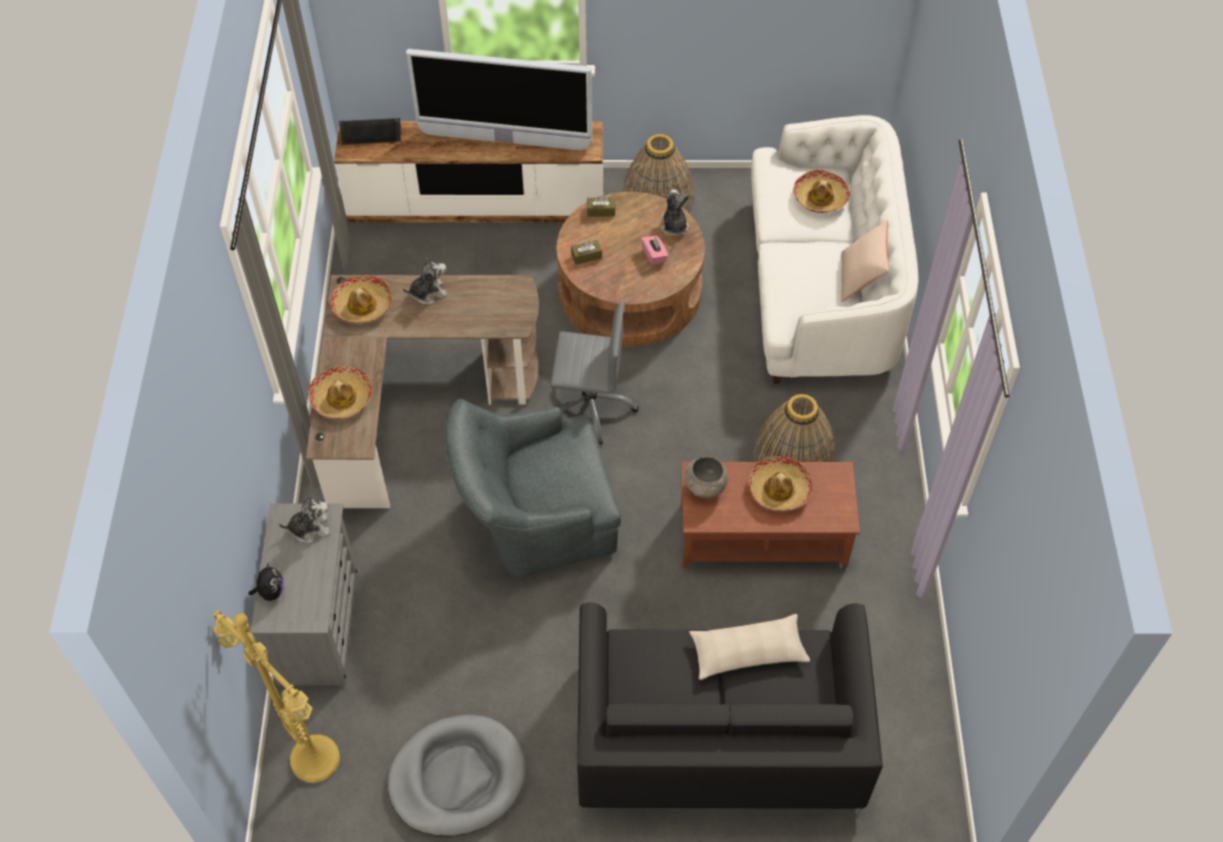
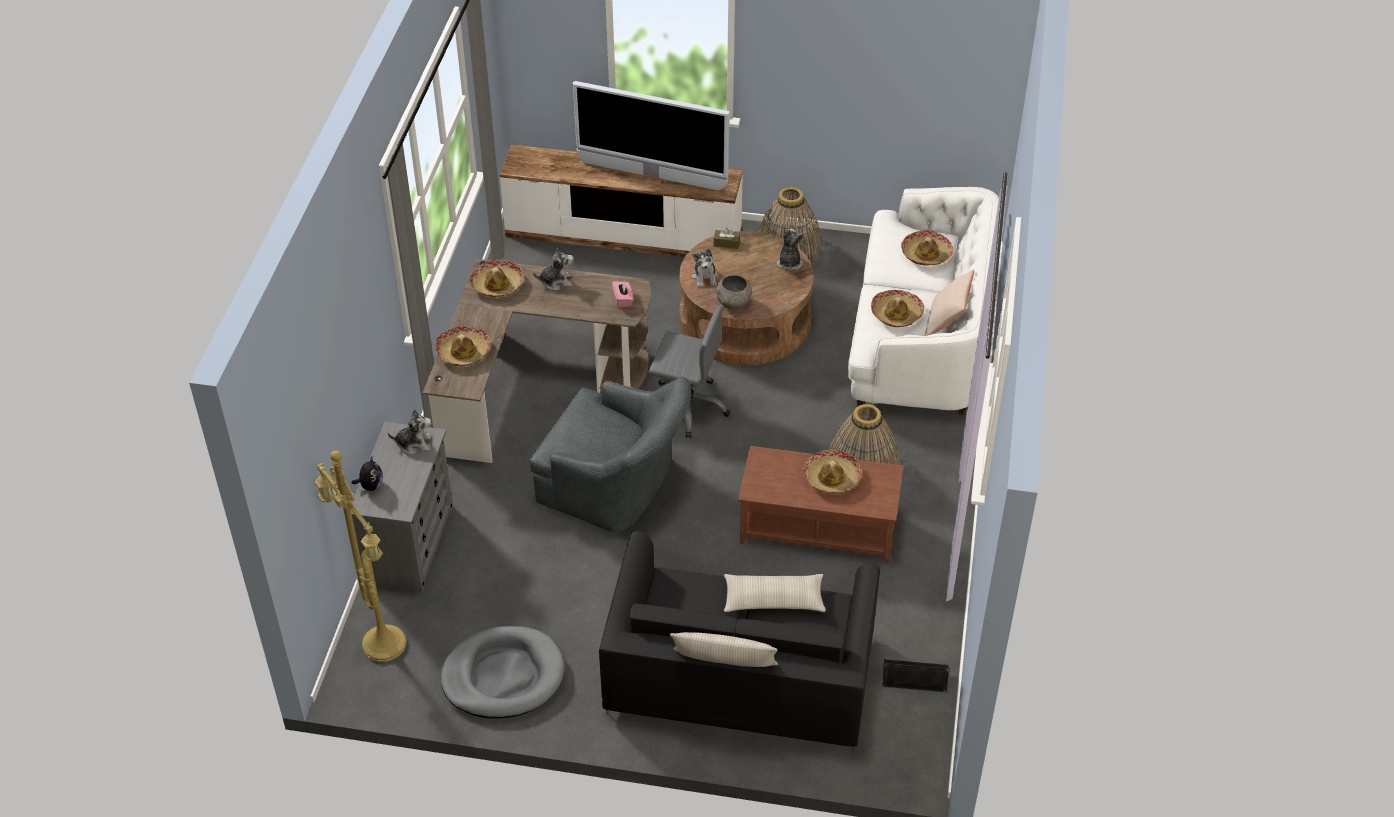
camera: 10 degrees right, 10 degrees down
(371, 134) = (536, 157): black speaker -> black speaker (915, 677)
(534, 517) = (616, 487): grey armchair -> grey armchair turned 150 degrees counterclockwise
(586, 256) = (705, 277): brown tissue box -> plush toy
(654, 255) = (765, 284): pink tissue box -> pink tissue box (623, 300)
(705, 488) = (766, 468): grey bowl -> grey bowl (733, 304)
(723, 761) = (724, 663): none -> beige pillow
(805, 276) = (896, 314): none -> hat

